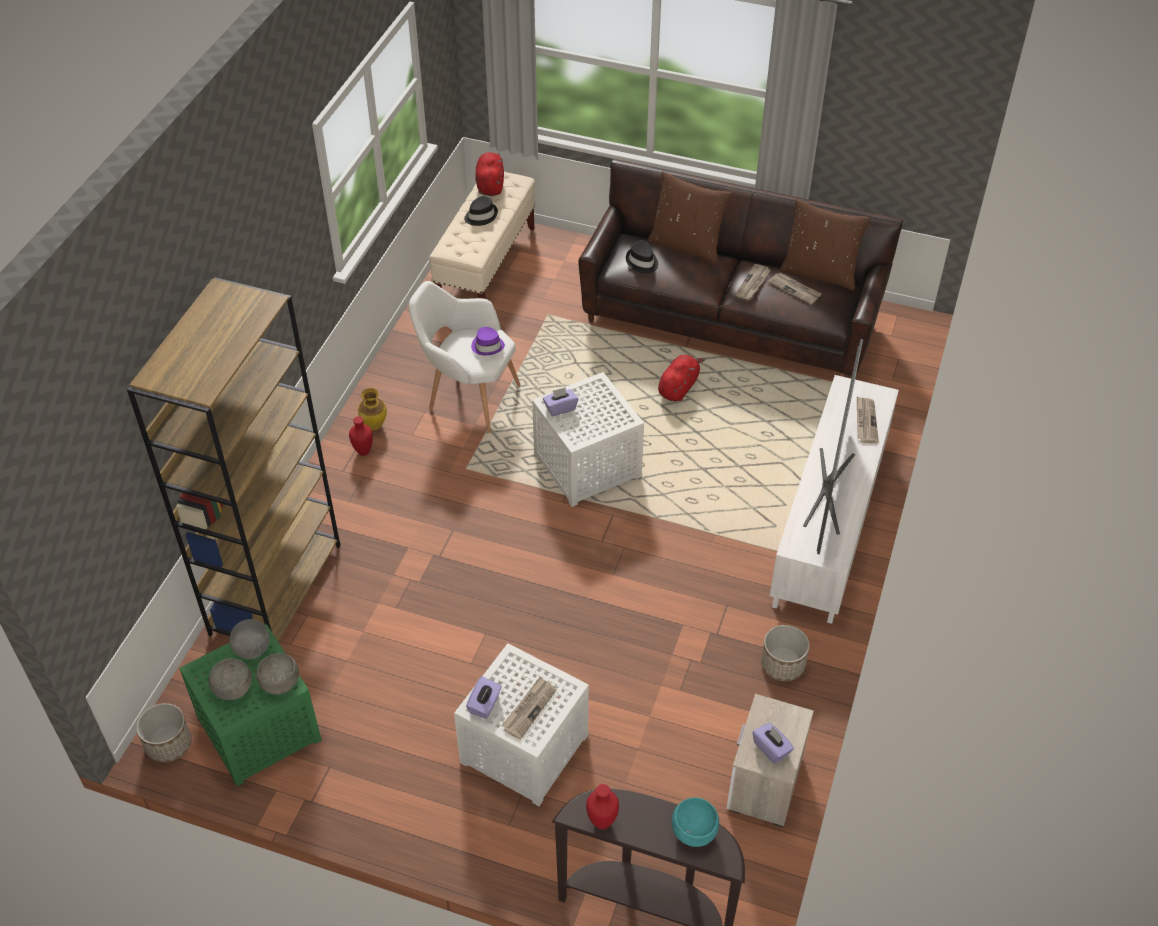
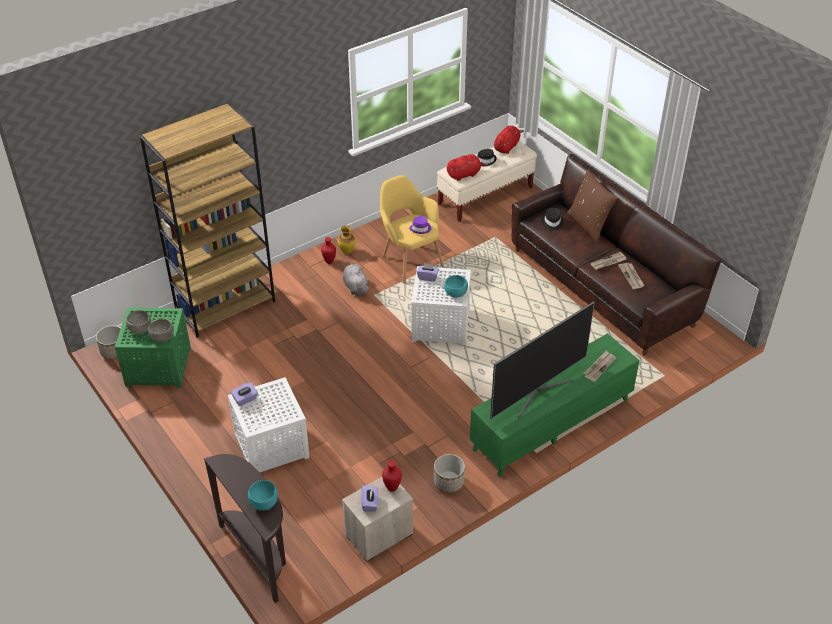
camera: 35 degrees right, 5 degrees down
(253, 649) = (166, 316): grey bowl -> none
(431, 469) = (355, 287): none -> grey plush toy
(468, 397) = (409, 260): white armchair -> yellow armchair
(529, 708) = (264, 413): newspaper -> none
(603, 823) = (225, 473): red vase -> red vase (392, 488)
(615, 412) = (455, 293): none -> turquoise bowl
(678, 387) = (534, 309): red plush toy -> red plush toy (464, 174)
(819, 273) = (658, 274): brown pillow -> none
(829, 523) = (552, 424): white tv stand -> green tv stand

